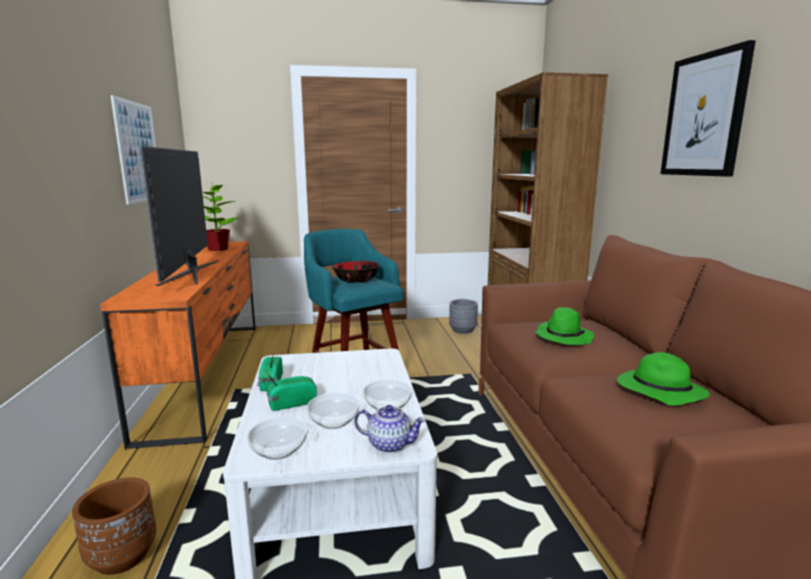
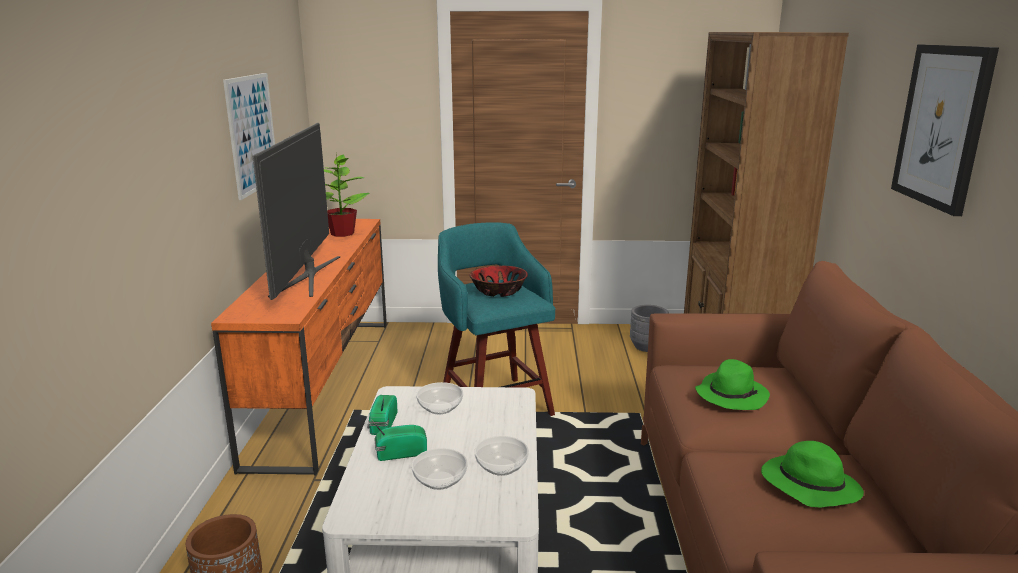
camera: 10 degrees right, 5 degrees up
(278, 450) = (377, 509): bowl -> bowl (439, 408)
(389, 444) = (491, 514): teapot -> none

